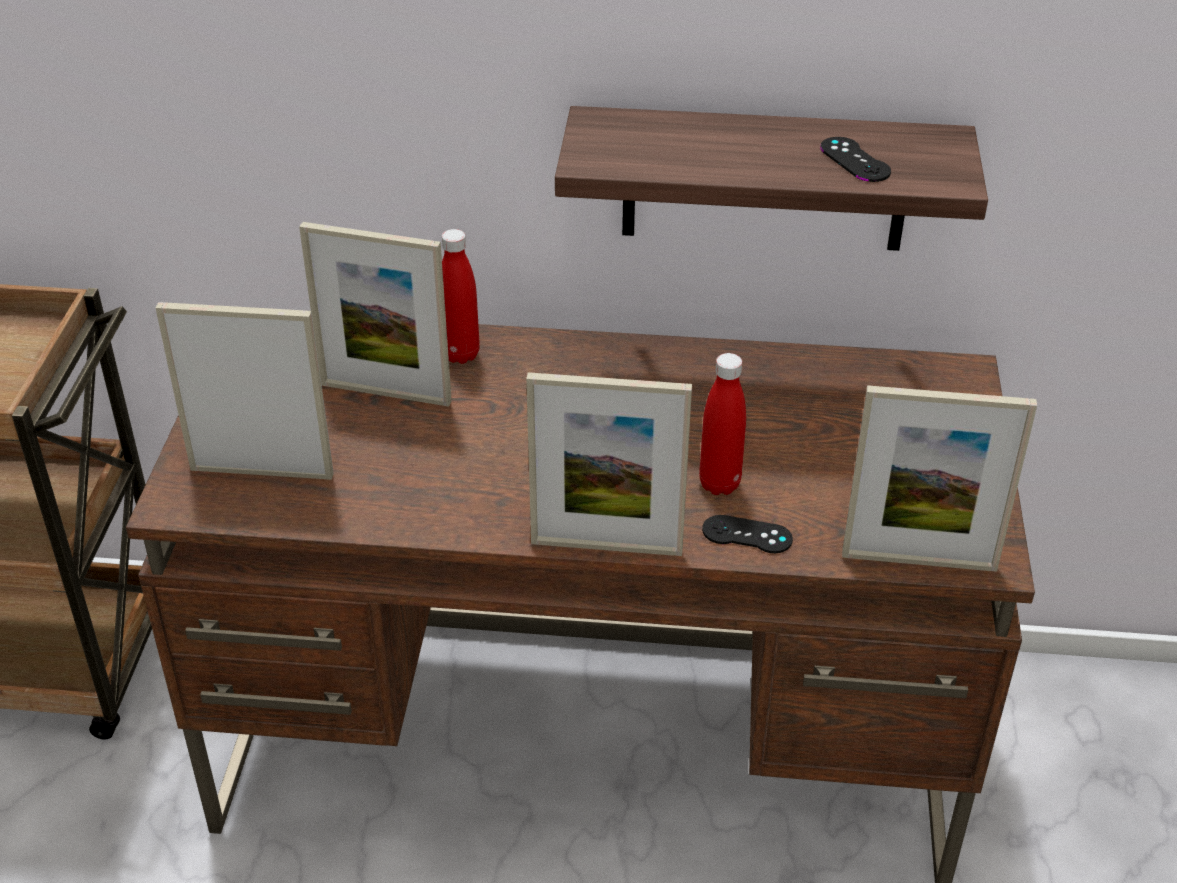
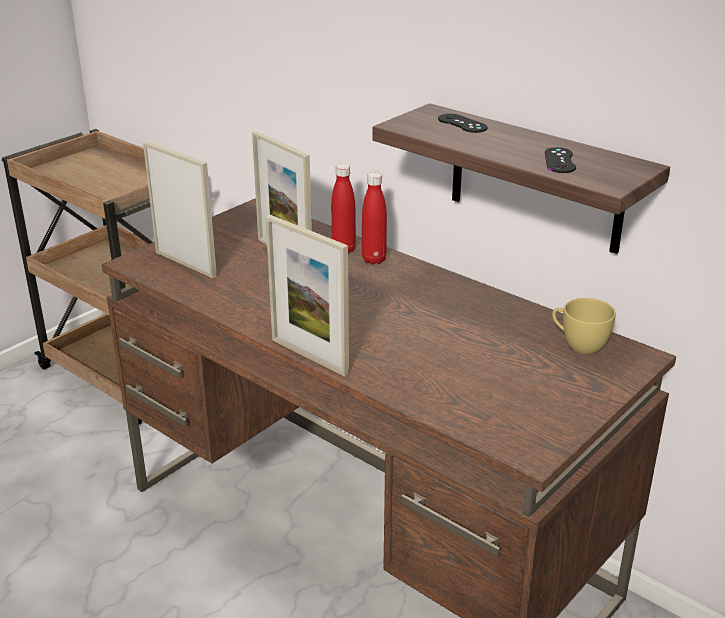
camera: 35 degrees right, 10 degrees down
(719, 484) = (409, 353): red bottle -> red bottle (374, 260)
(747, 535) = (394, 381): black game controller -> black game controller (462, 123)
(888, 385) = (578, 345): none -> yellow cup
(919, 561) = (484, 435): picture frame -> none

